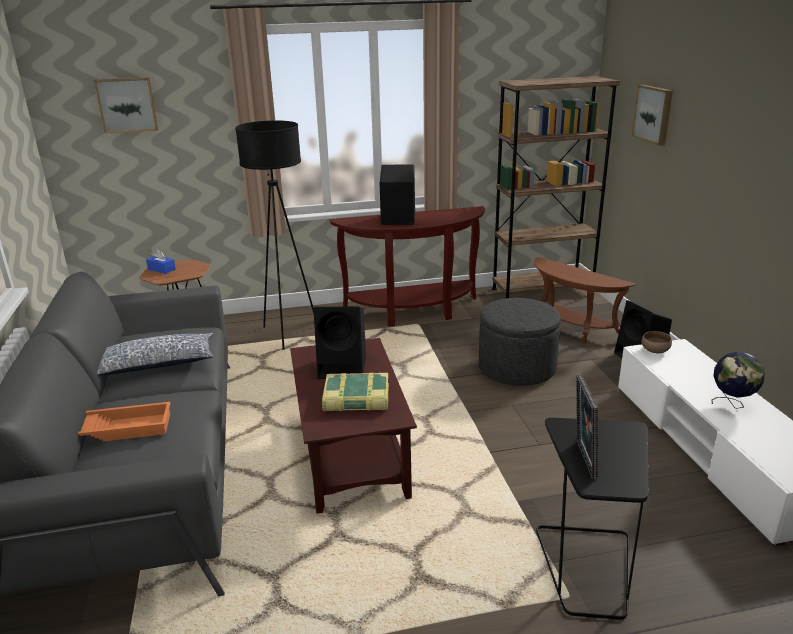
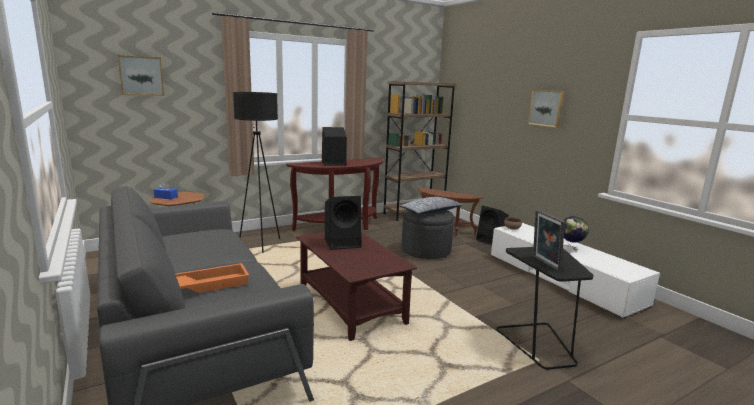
camera: 20 degrees left, 10 degrees down
(157, 365) = (204, 249): pillow -> pillow (431, 212)
(356, 399) = (366, 257): book -> none
(654, 114) = (482, 100): picture -> picture (546, 108)

